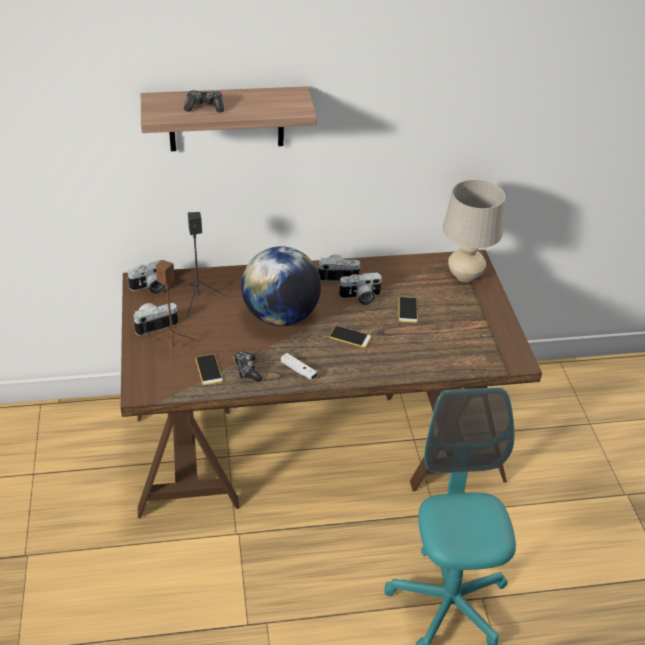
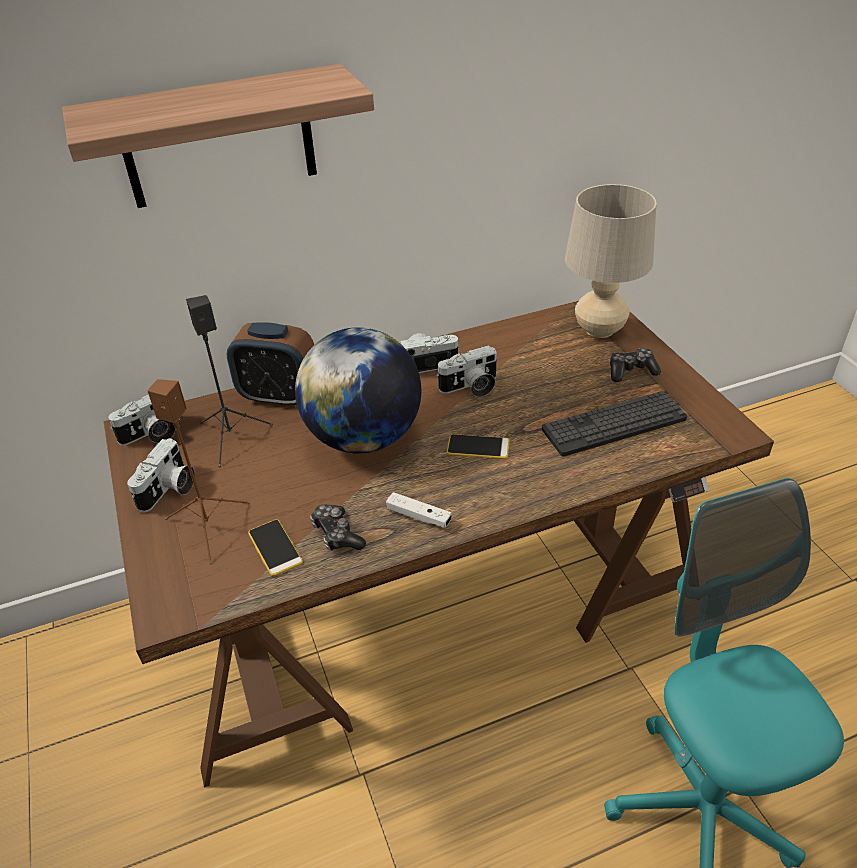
camera: 10 degrees left, 0 degrees up
(155, 324) = (169, 490): camera -> camera turned 150 degrees clockwise
(205, 107) = (179, 107): game controller -> game controller (631, 371)
(235, 279) = (279, 396): none -> alarm clock
(407, 310) = (544, 391): phone -> none
(443, 341) = (614, 424): none -> keyboard

